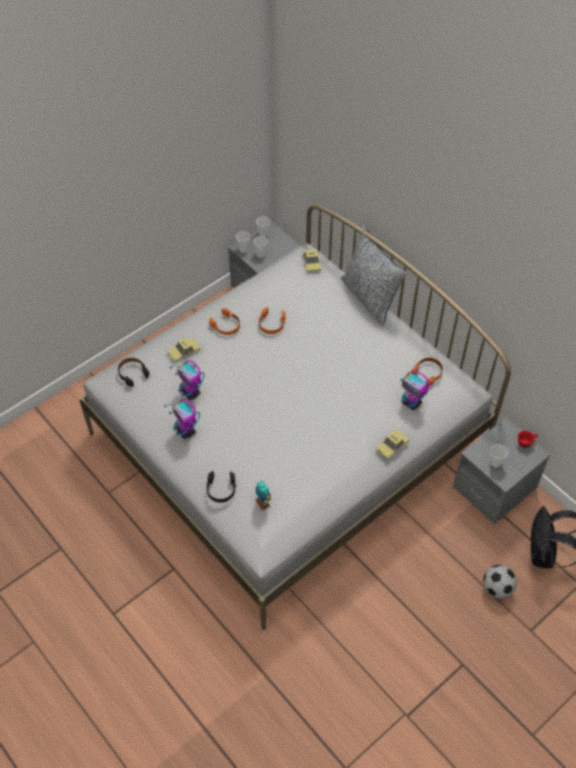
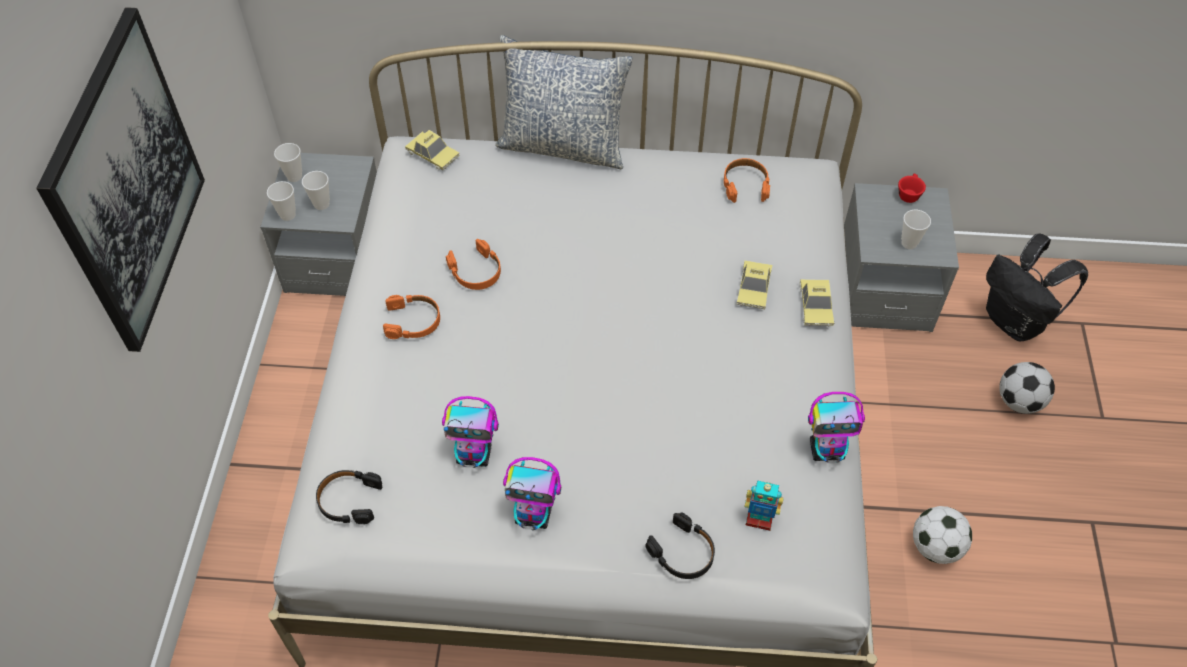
camera: 45 degrees left, 0 degrees up
(138, 191) = (127, 183): none -> picture
(184, 351) = (393, 405): toy car -> toy car (753, 288)
(376, 609) = (935, 547): none -> football
(411, 403) = (773, 235): toy robot -> toy robot (827, 450)

